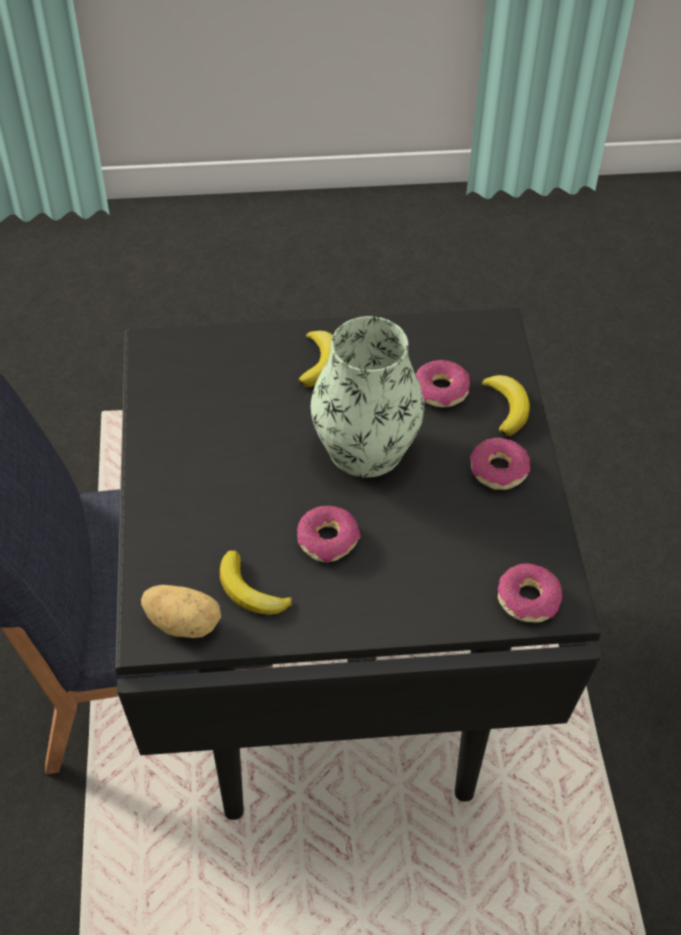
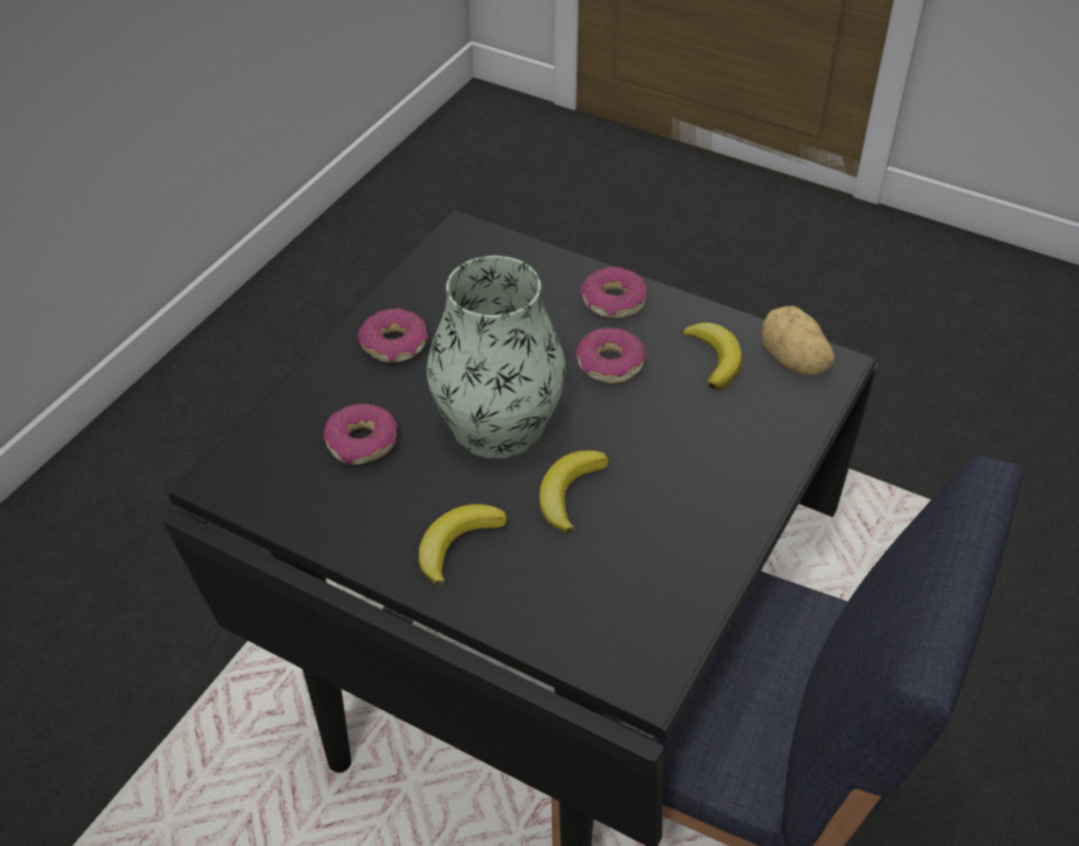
camera: 145 degrees left, 5 degrees down
(507, 407) = (318, 394): banana -> banana (569, 493)
(528, 599) = (482, 249): donut -> donut (613, 302)

